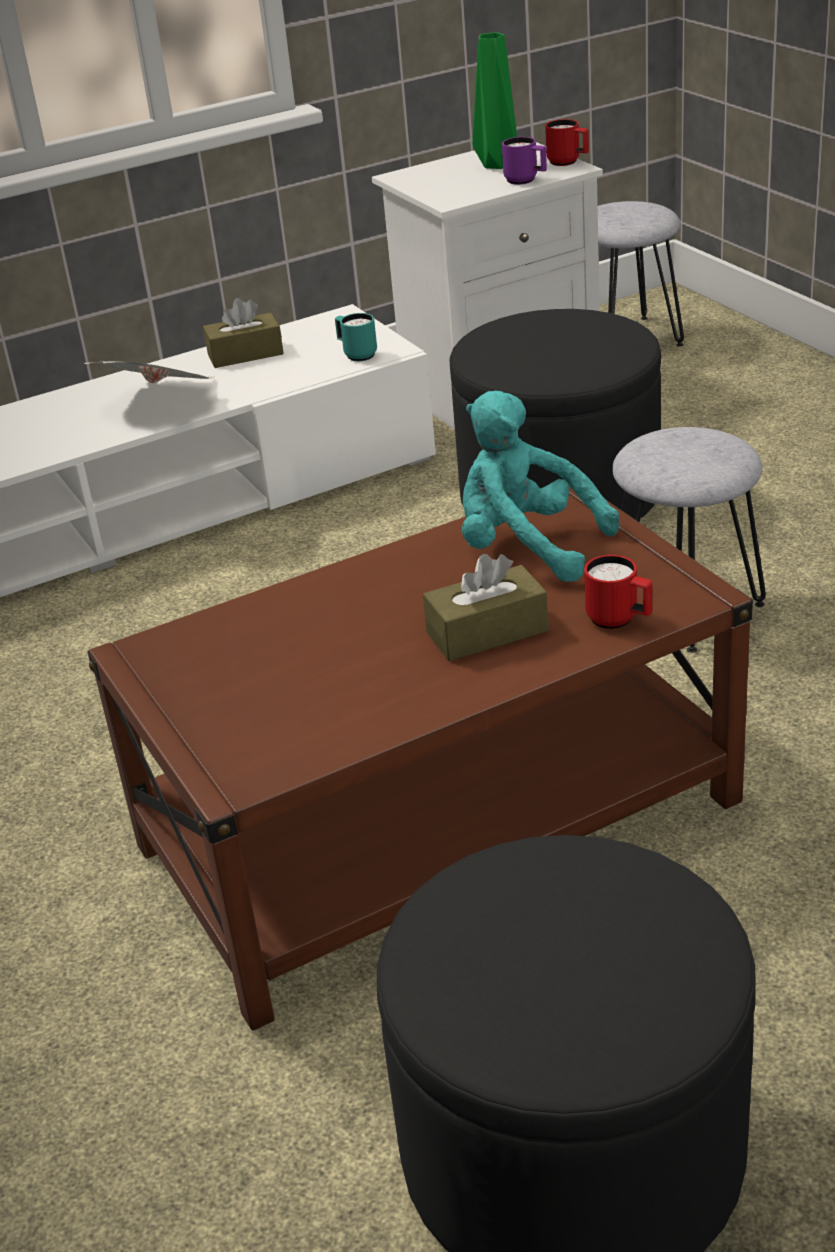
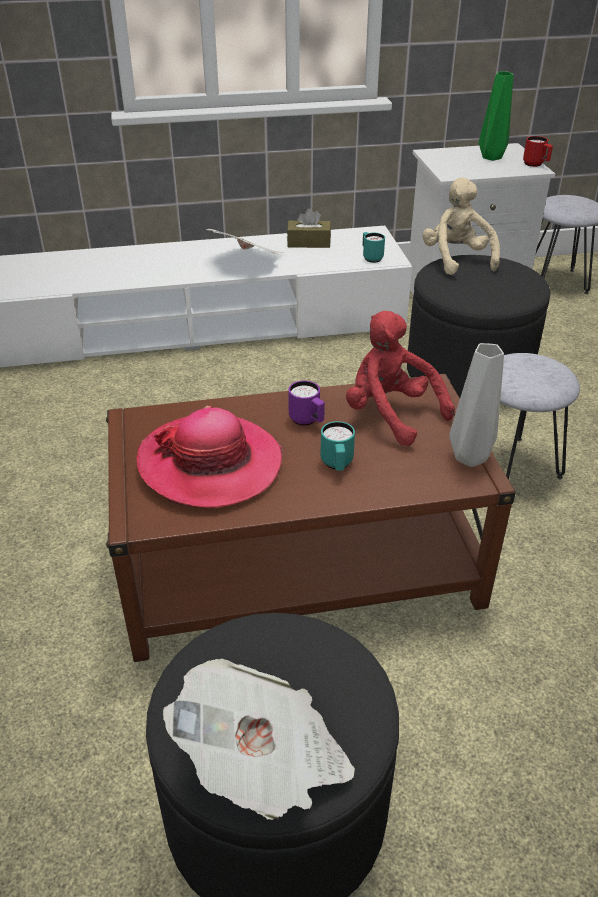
camera: 15 degrees right, 5 degrees up
(298, 680) = (210, 464): none -> hat
(487, 632) = (337, 465): brown tissue box -> turquoise mug
(501, 324) = (456, 259): none -> beige plush toy
(526, 181) = (503, 171): purple mug -> purple mug (307, 421)
(526, 548) = (390, 414): turquoise plush toy -> red plush toy
(593, 1016) = (265, 762): none -> newspaper
(619, 620) = (422, 481): red mug -> none
(668, 572) = (470, 456): none -> grey vase

